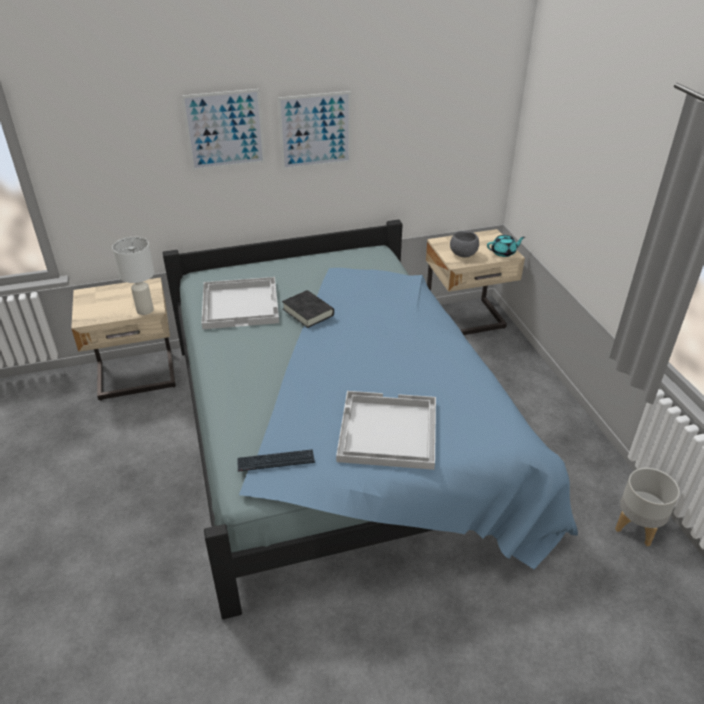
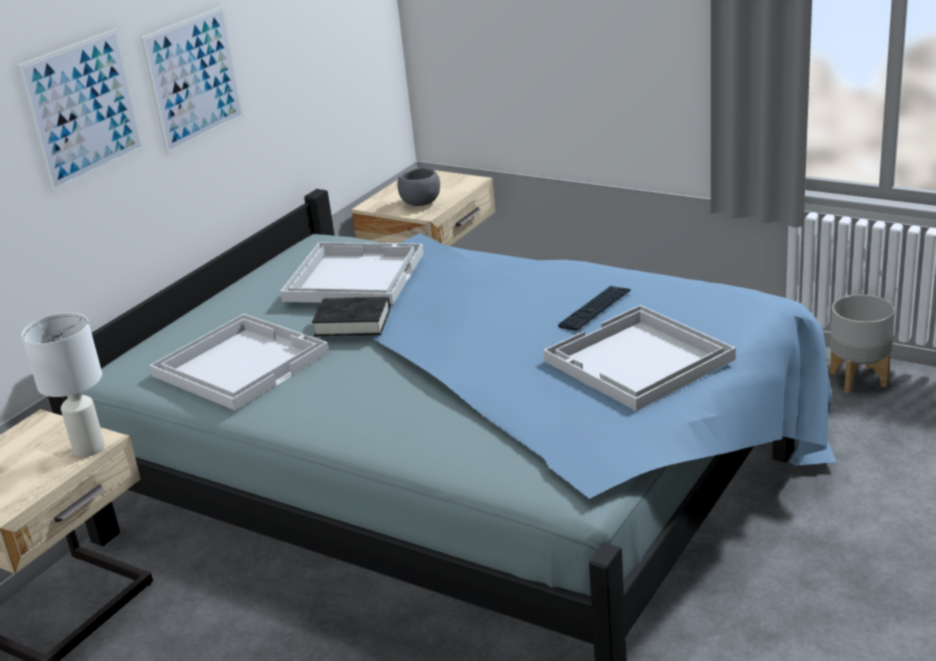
camera: 40 degrees left, 10 degrees down
(276, 461) = (575, 449): keyboard -> keyboard (595, 309)
(350, 284) = (353, 276): none -> white tray
(504, 252) = (462, 182): turquoise teapot -> none

